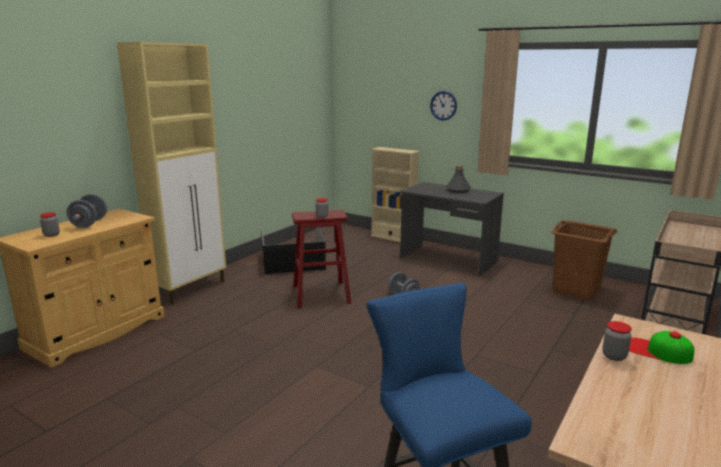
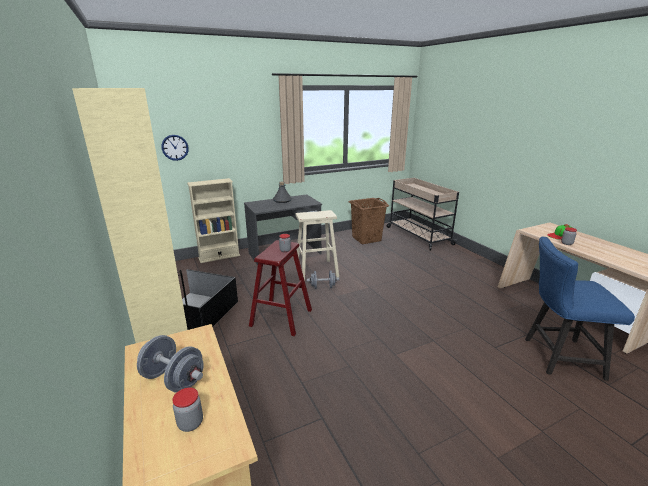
camera: 60 degrees left, 5 degrees up
(435, 284) = (316, 270): none -> beige stool
(443, 105) = (243, 137): wall clock -> wall clock (175, 147)

